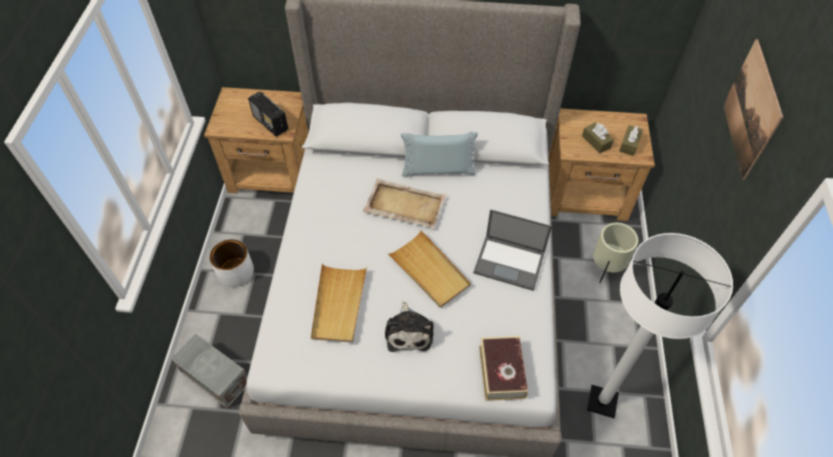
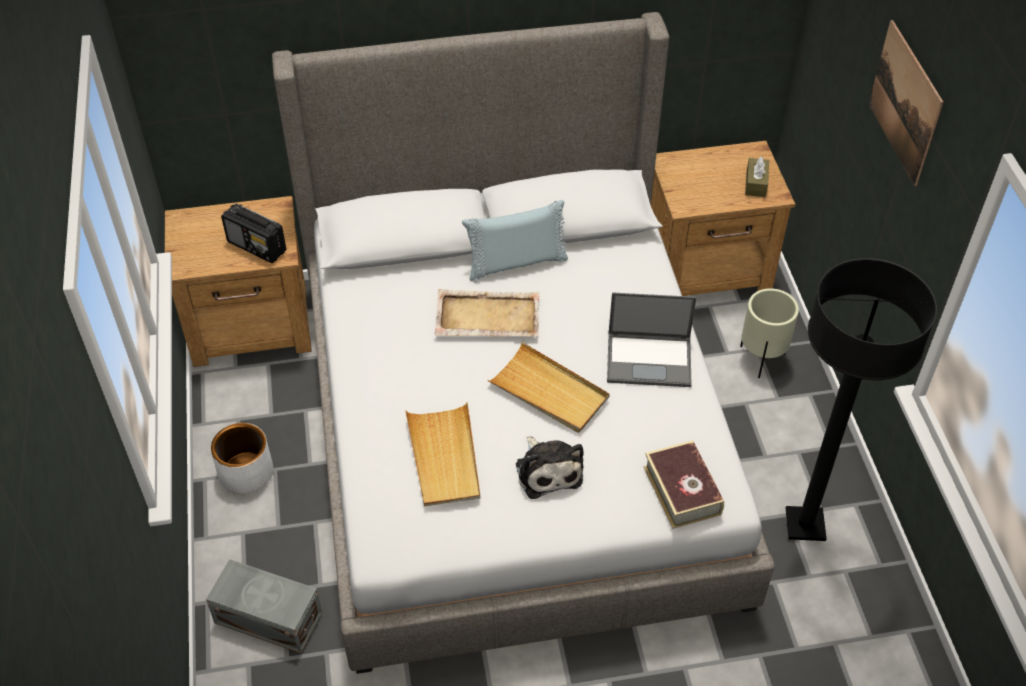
camera: 15 degrees left, 5 degrees down
(596, 142) = (712, 188): brown tissue box -> none
(602, 402) = (805, 525): white floor lamp -> black floor lamp

